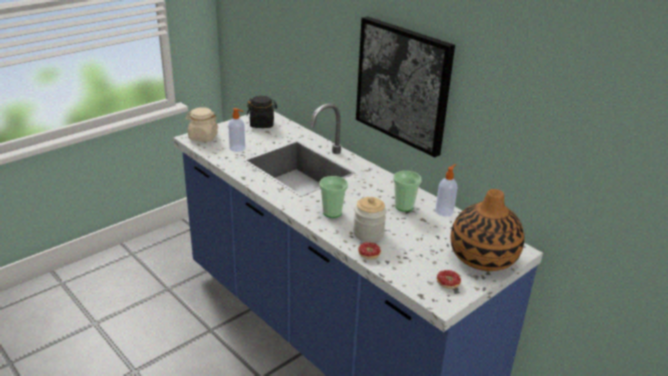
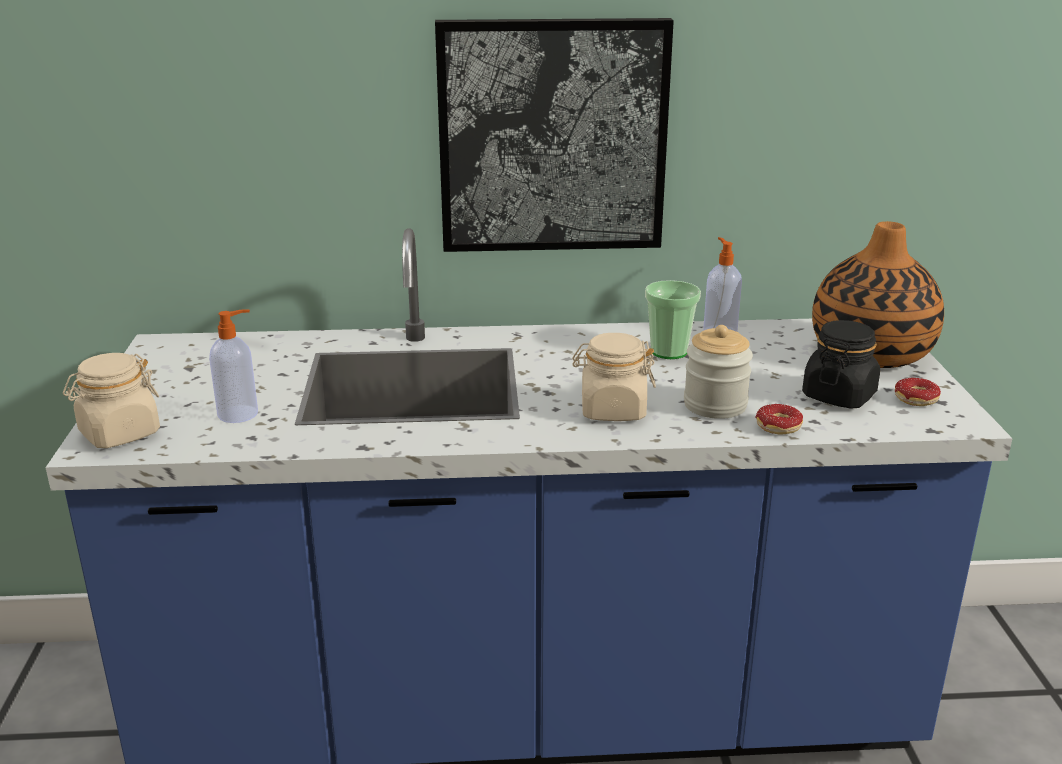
camera: 50 degrees left, 5 degrees down
(262, 124) = (192, 360): black jar -> black jar (839, 395)
(332, 212) = (612, 410): cup -> beige jar

